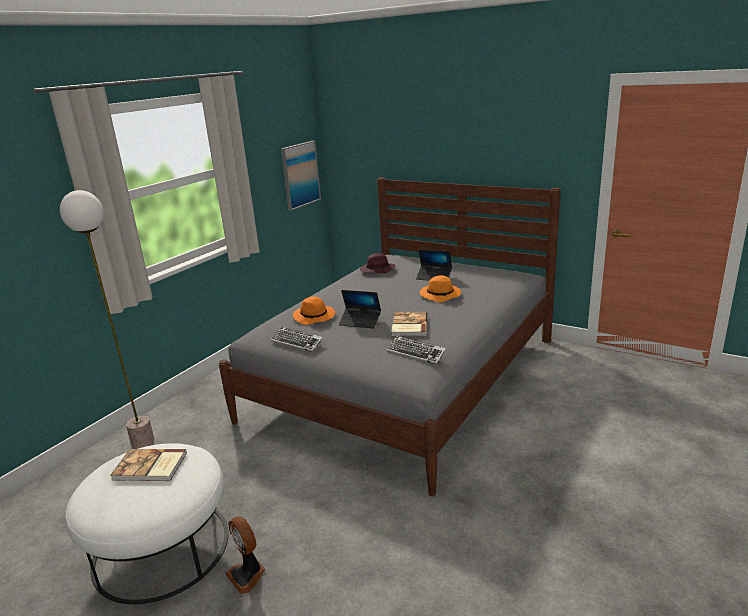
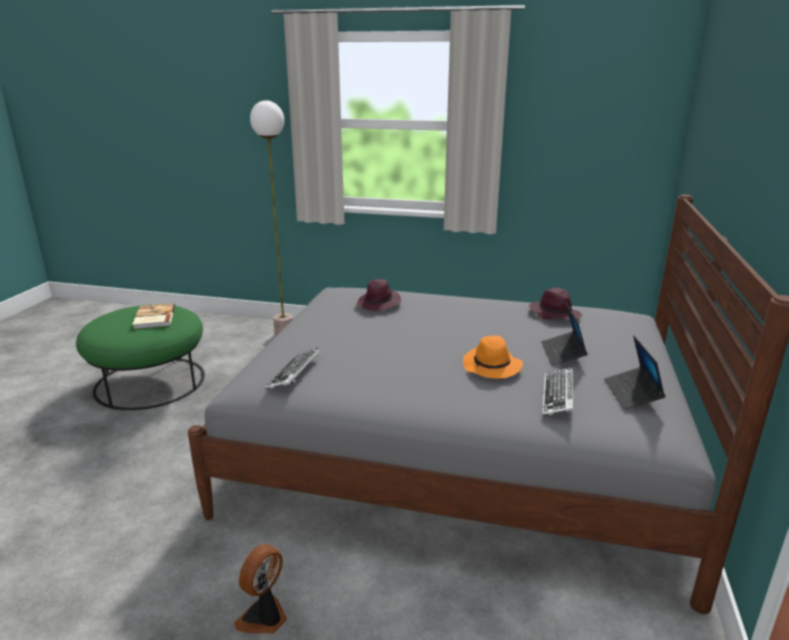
camera: 70 degrees right, 0 degrees up
(162, 547) = (150, 382): white ottoman -> green ottoman
(247, 575) = (109, 427): fan -> fan (264, 618)
(297, 342) = (317, 309): keyboard -> keyboard (558, 396)
(300, 175) = (619, 164): picture -> none
(315, 317) = (379, 304): orange hat -> purple hat
(360, 322) = (375, 328): laptop -> laptop (632, 394)
(408, 326) = (372, 357): book -> none

